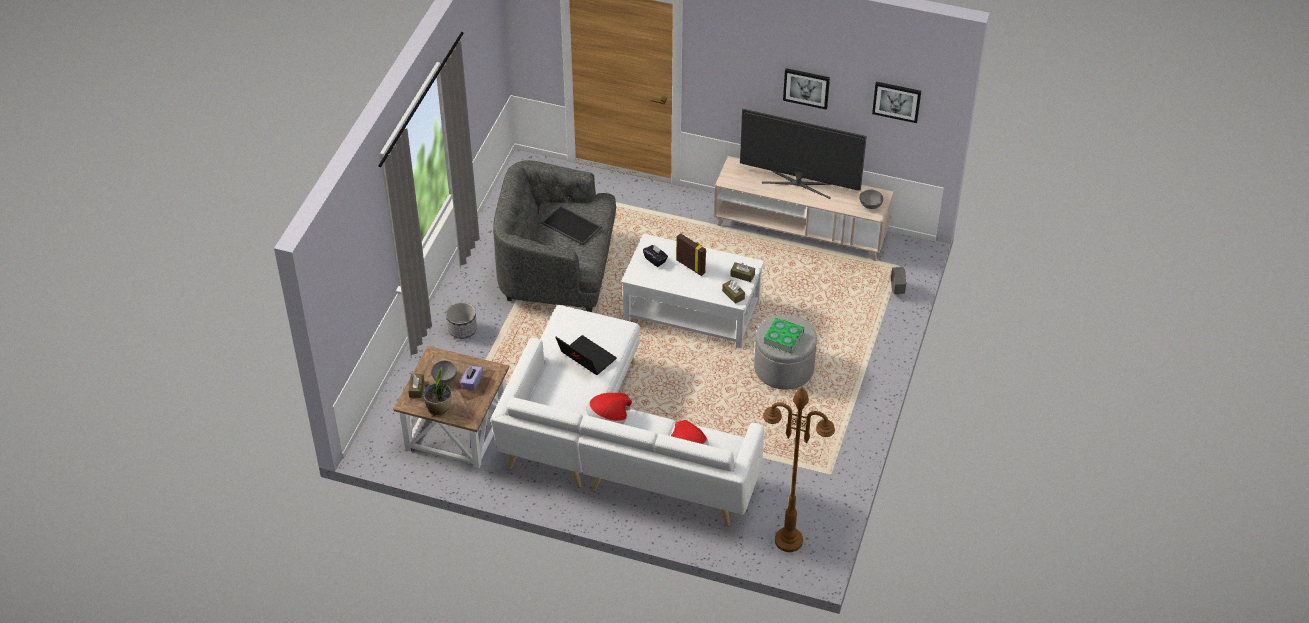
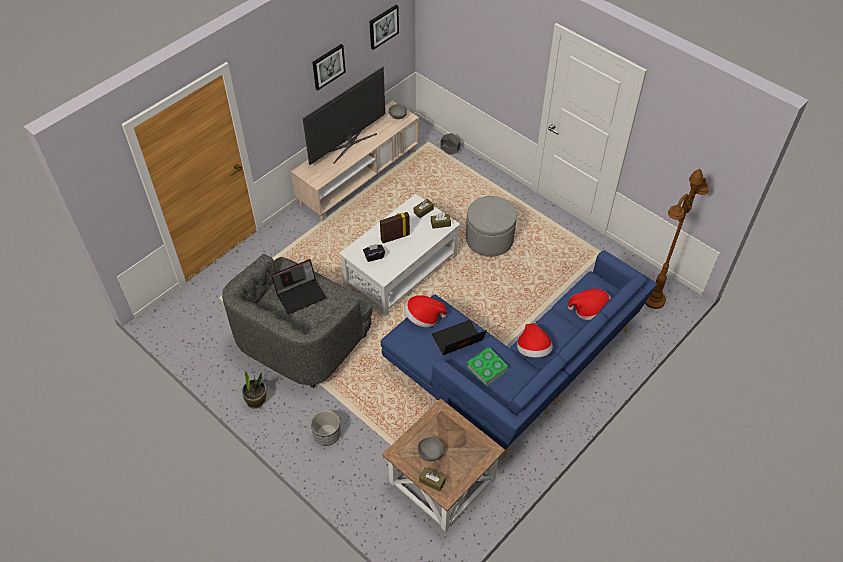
camera: 65 degrees left, 5 degrees up
(439, 408) = (465, 471): potted plant -> potted plant (256, 400)
(472, 382) = (446, 433): purple tissue box -> none
(572, 225) = (301, 294): tray -> laptop
(599, 323) = (423, 318): none -> hat
(612, 447) = (515, 373): white sofa -> blue sofa
(783, 338) = (494, 215): book -> book (487, 368)

